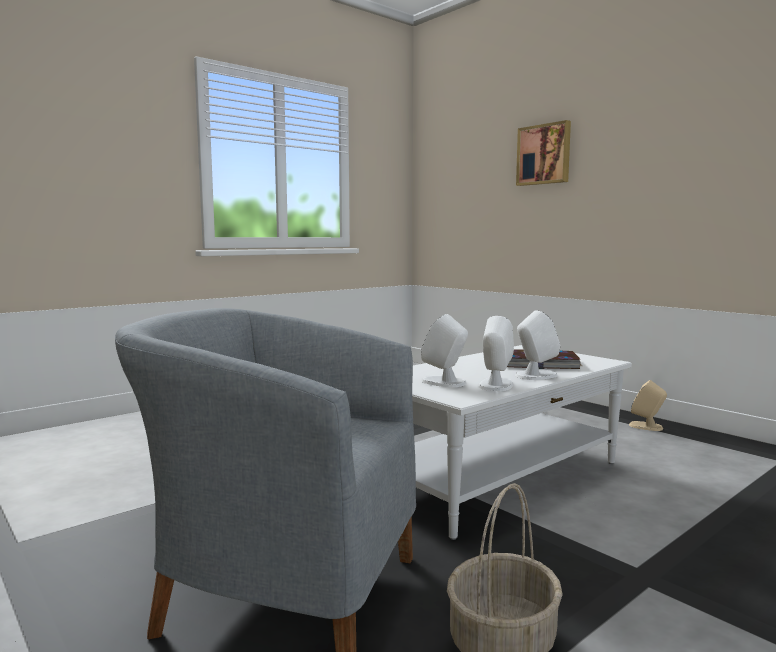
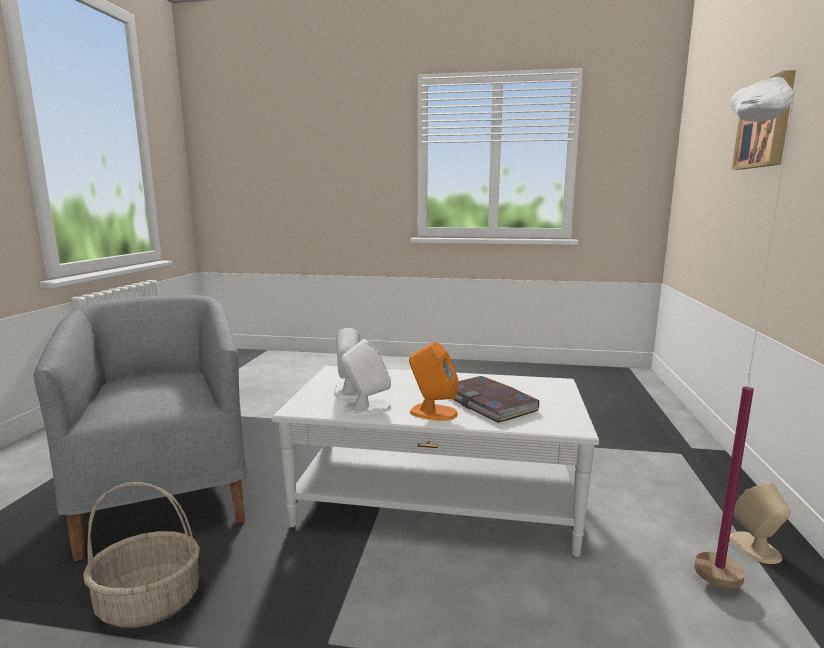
camera: 50 degrees right, 5 degrees up
(535, 375) = (432, 412): white speaker -> orange speaker
(645, 439) = (702, 559): none -> white floor lamp

